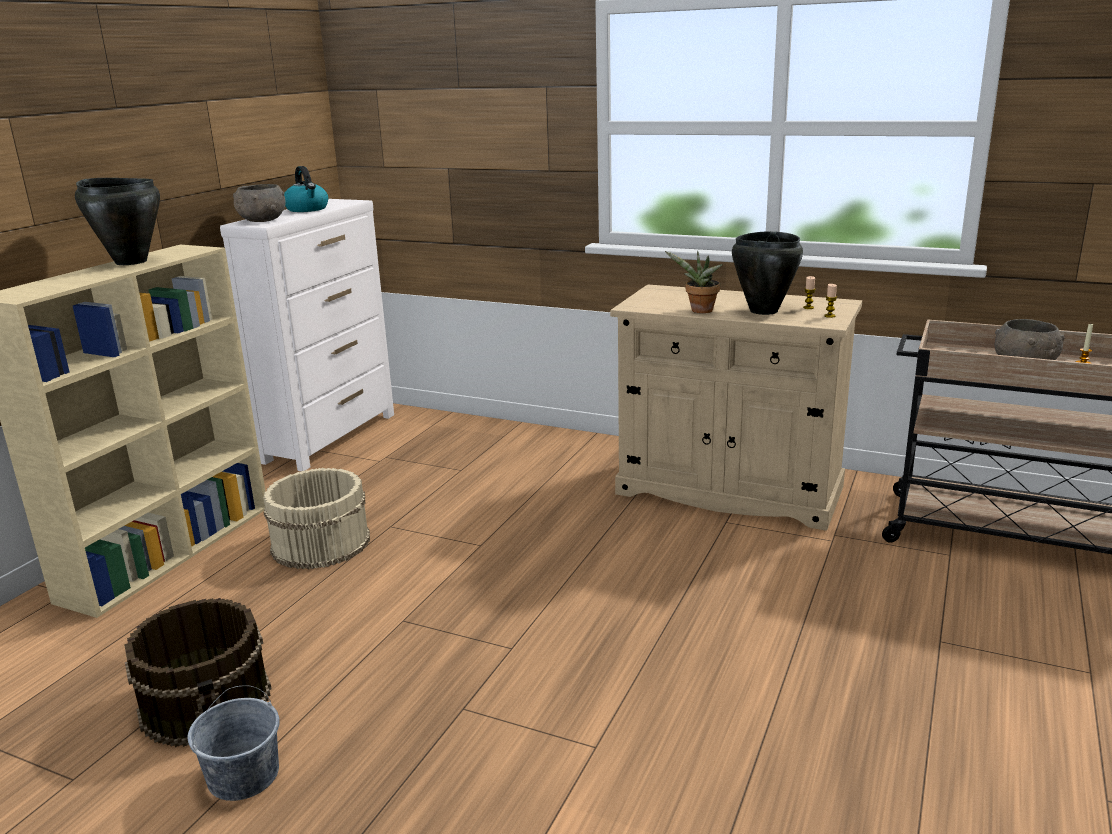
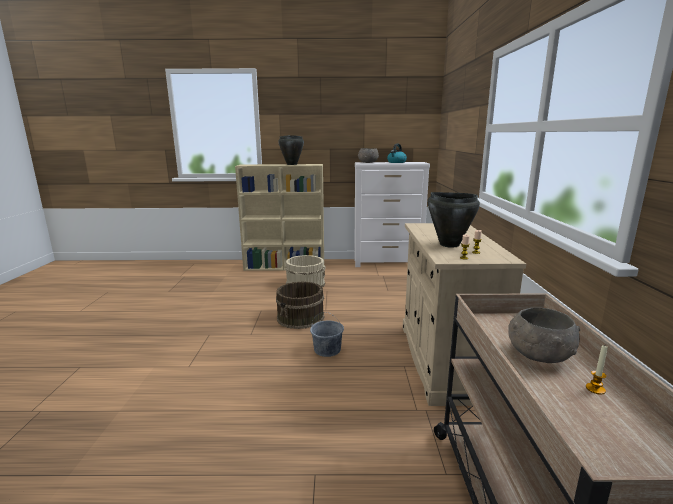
camera: 65 degrees right, 5 degrees down
(207, 701) = (205, 295): brown bucket -> brown bucket (301, 317)
(244, 776) = (169, 311): grey bucket -> grey bucket (327, 350)
(699, 311) = (426, 234): potted plant -> none

